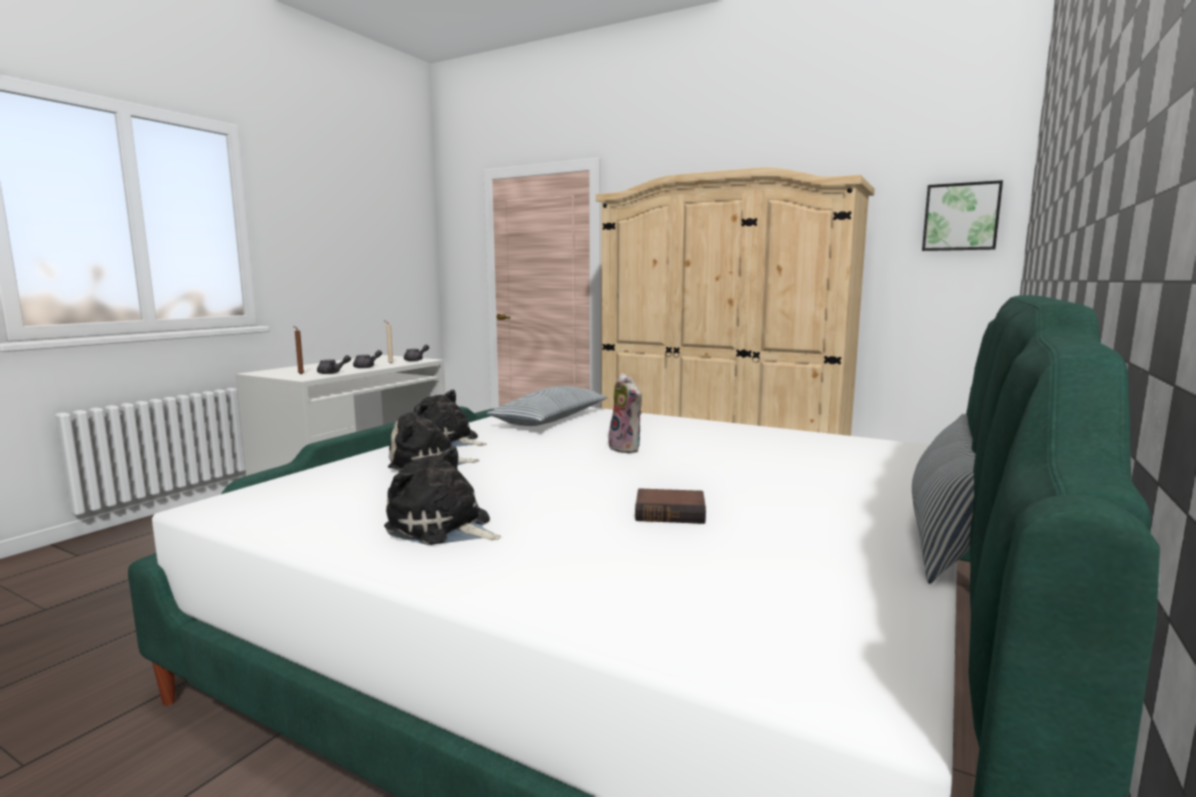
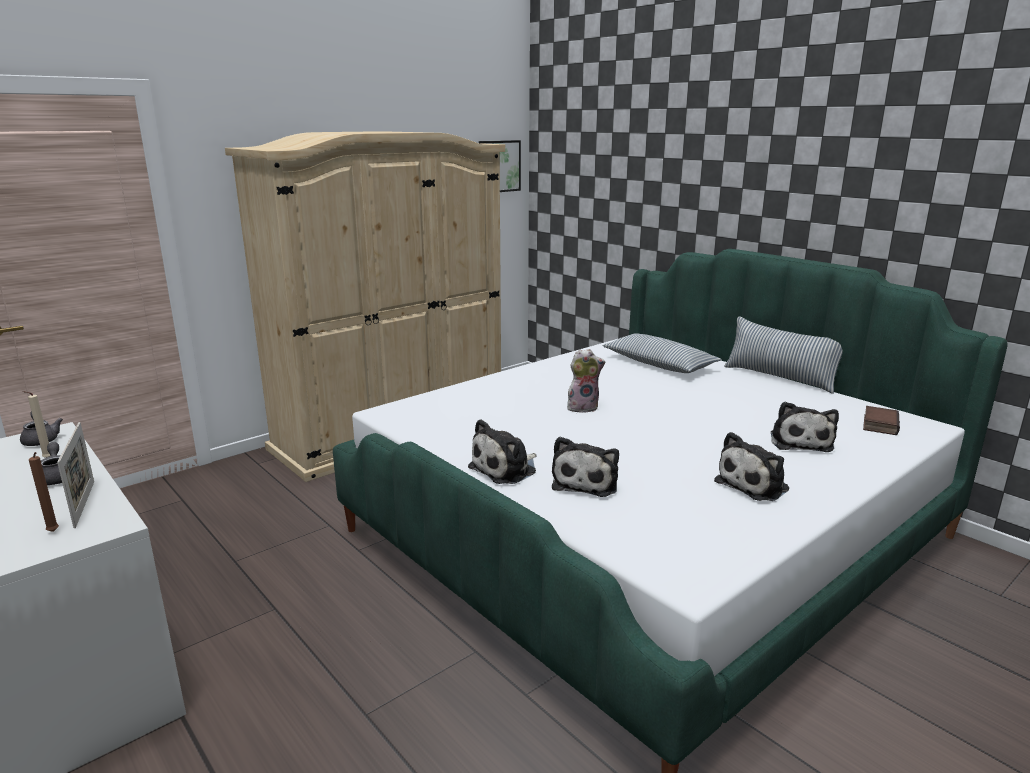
camera: 70 degrees left, 10 degrees up
(332, 373) = (84, 504): grey teapot -> picture frame
(550, 420) = (455, 419): pillow -> pillow (659, 364)
(621, 554) = (800, 441): none -> plush toy
(671, 513) = (736, 420): book -> book (878, 424)

